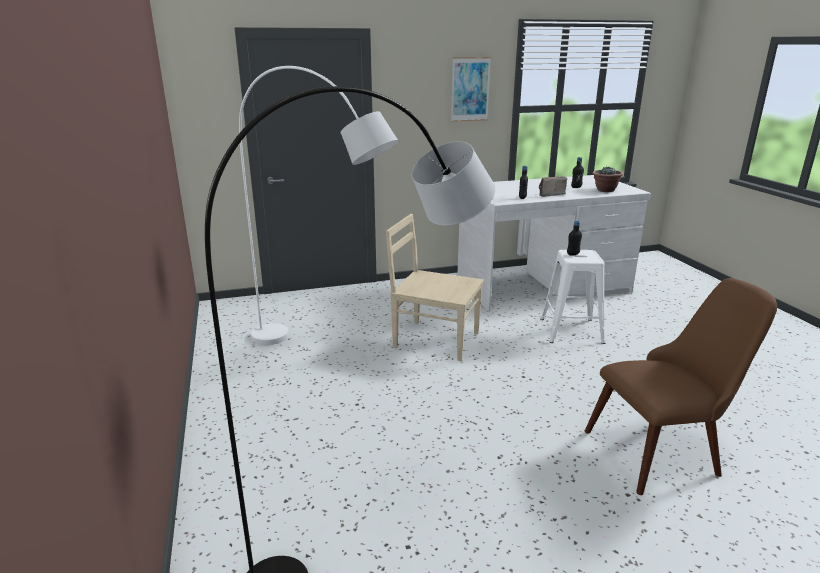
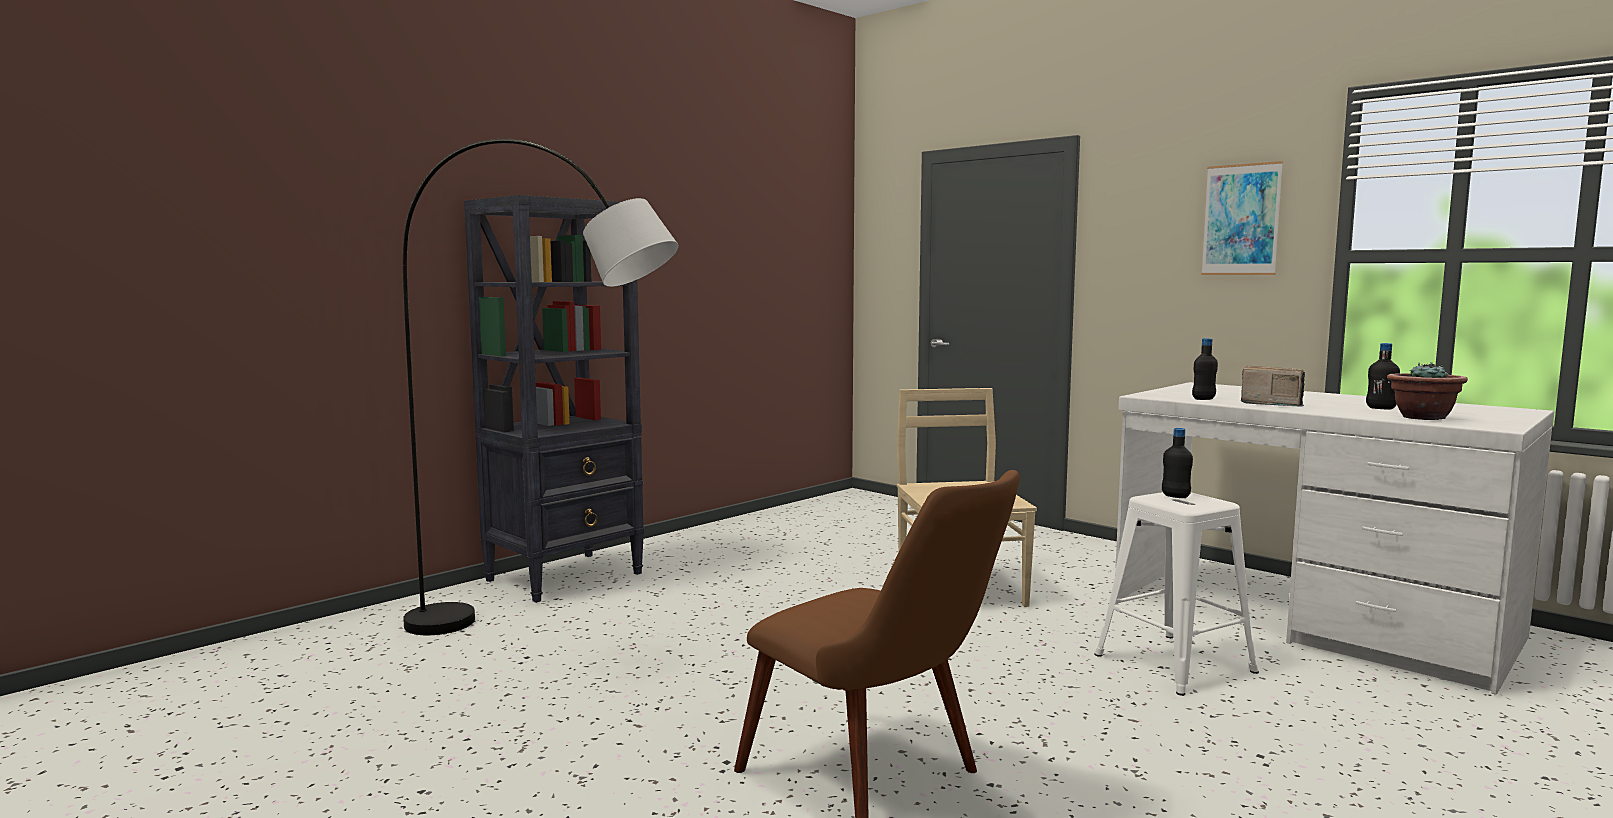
camera: 60 degrees right, 15 degrees down
(235, 482) = (566, 576): none -> black bookcase
(325, 352) = (833, 551): white floor lamp -> none

